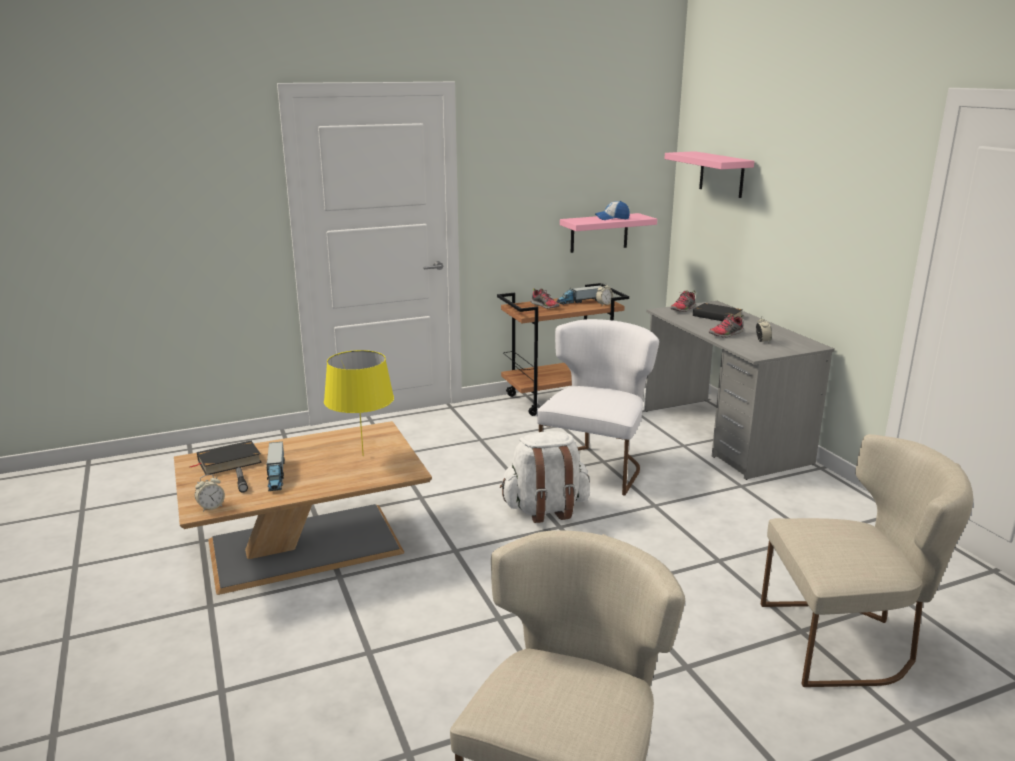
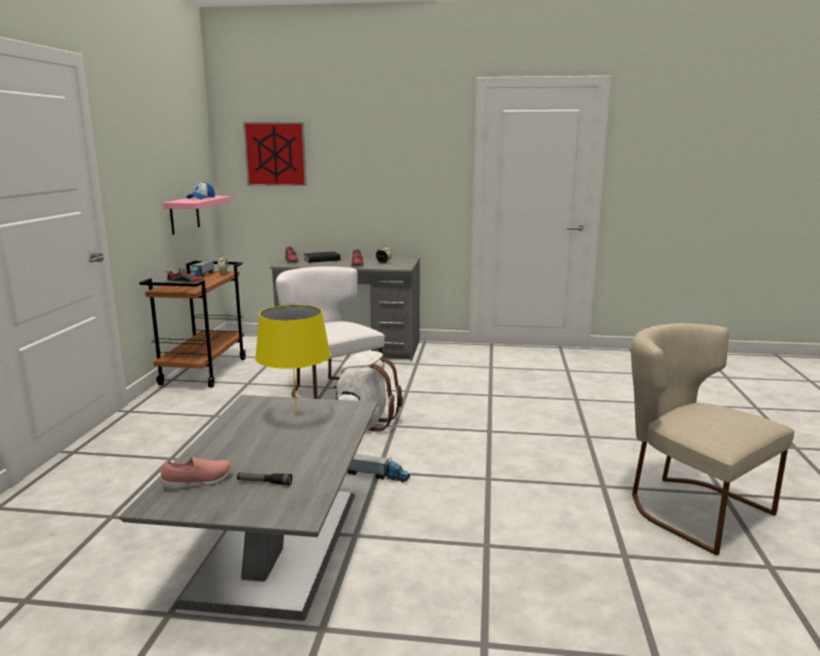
camera: 60 degrees left, 5 degrees down
(211, 507) = (301, 507): alarm clock -> none
(229, 461) = (198, 482): black book -> pink shoe
(276, 475) = (275, 462): toy truck -> toy truck (376, 475)
(309, 545) = (277, 540): brown coffee table -> grey coffee table
(721, 174) = (275, 154): pink shelf -> picture
(847, 642) = (593, 393): beige chair -> none

